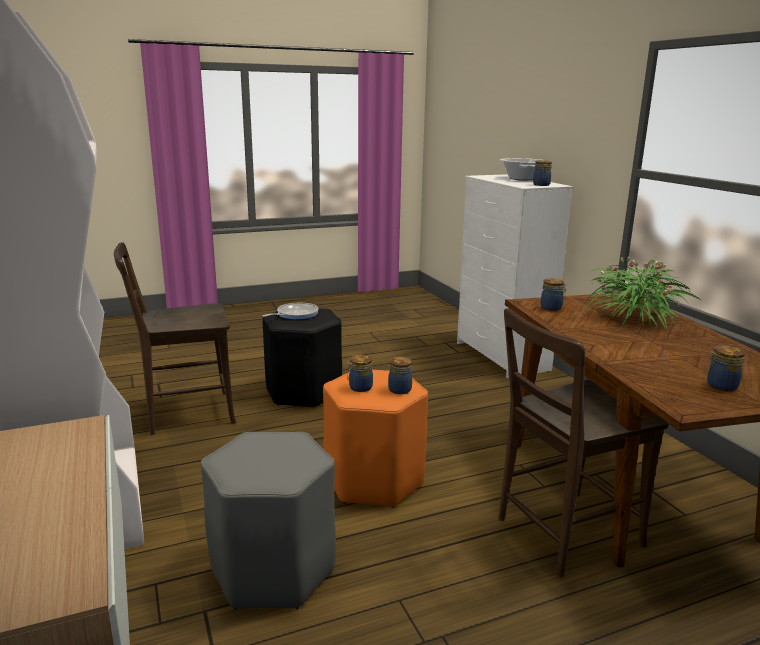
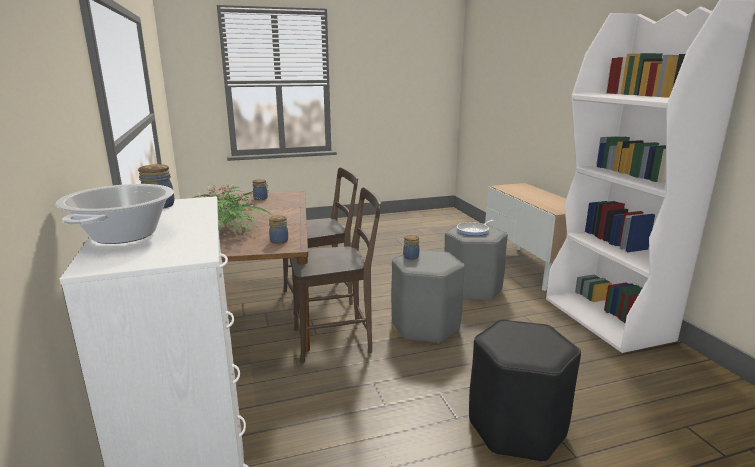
camera: 175 degrees left, 0 degrees up
(184, 413) = (627, 397): brown chair -> brown chair (337, 340)
(295, 314) = (536, 345): frying pan -> frying pan (474, 231)
(359, 388) = (438, 259): jar -> none
(374, 480) = (425, 327): orange stool -> grey stool

